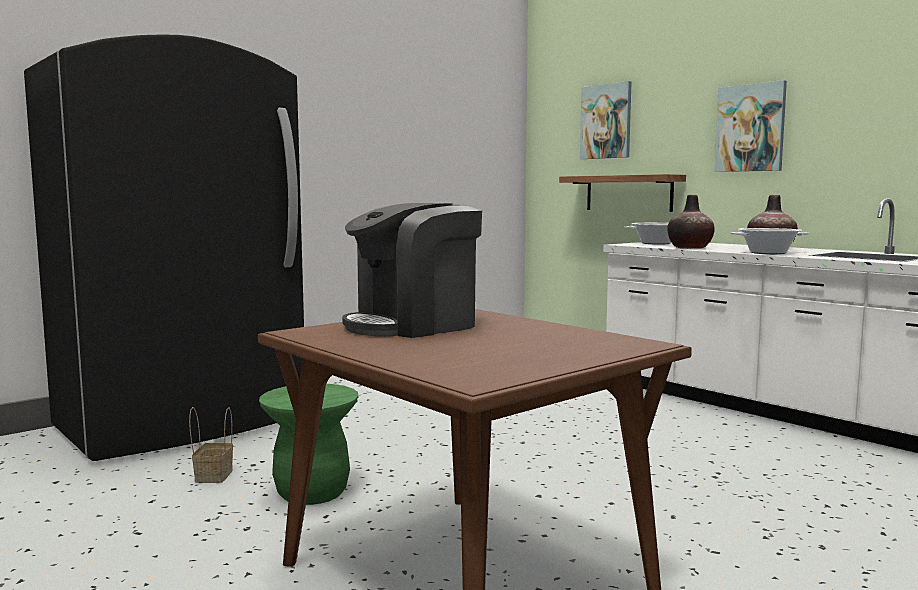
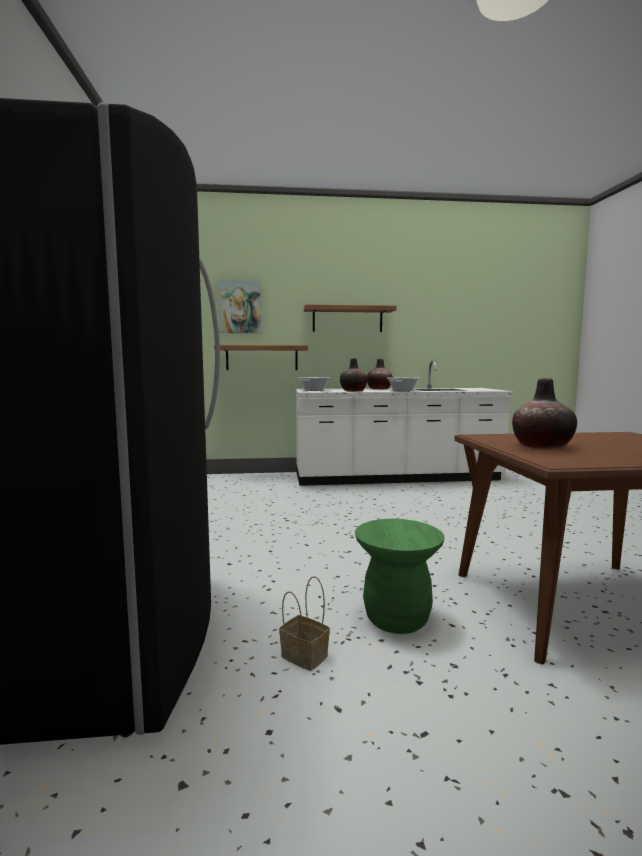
camera: 55 degrees left, 0 degrees up
(413, 325) = (541, 446): coffee machine -> vase
(750, 128) = (347, 319): picture -> shelf

